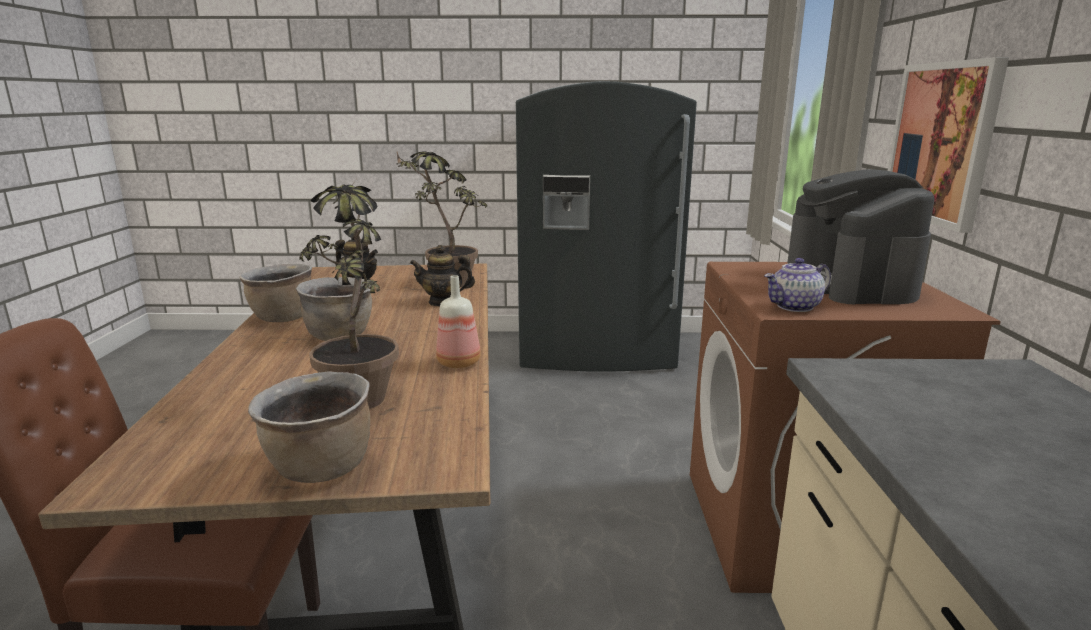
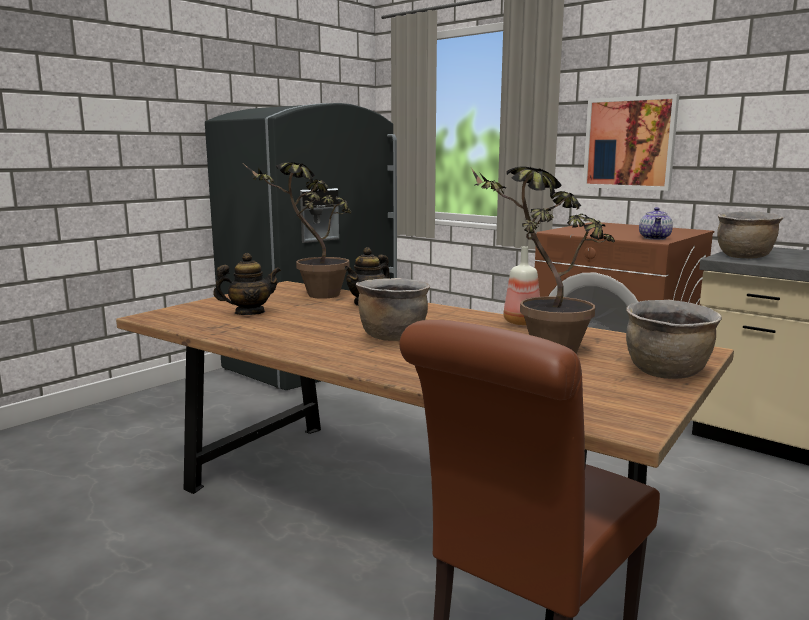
camera: 50 degrees left, 5 degrees down
(282, 318) = (294, 343): brown cooking pot -> brown cooking pot (744, 257)
(848, 284) = (626, 229): coffee machine -> none

